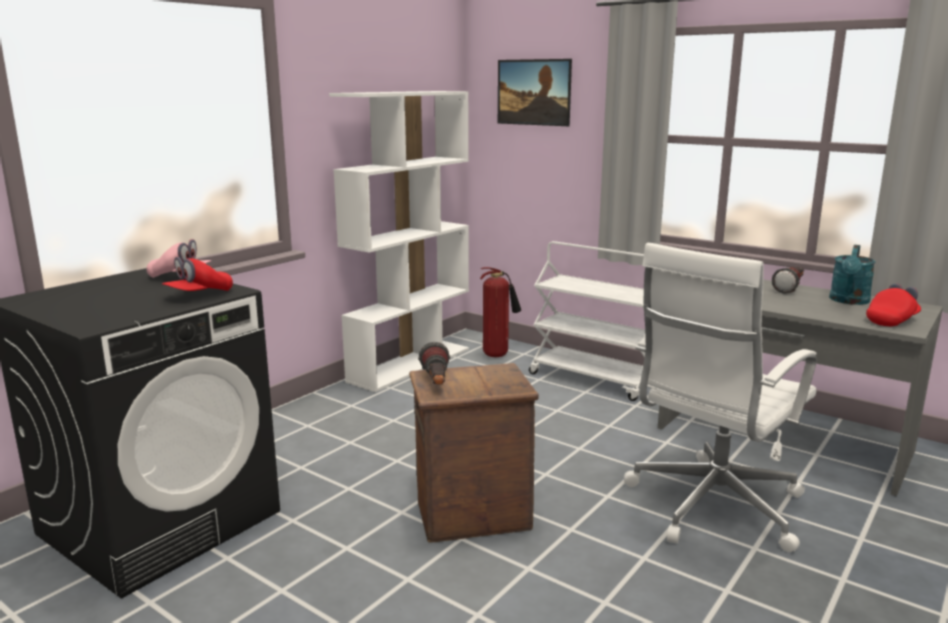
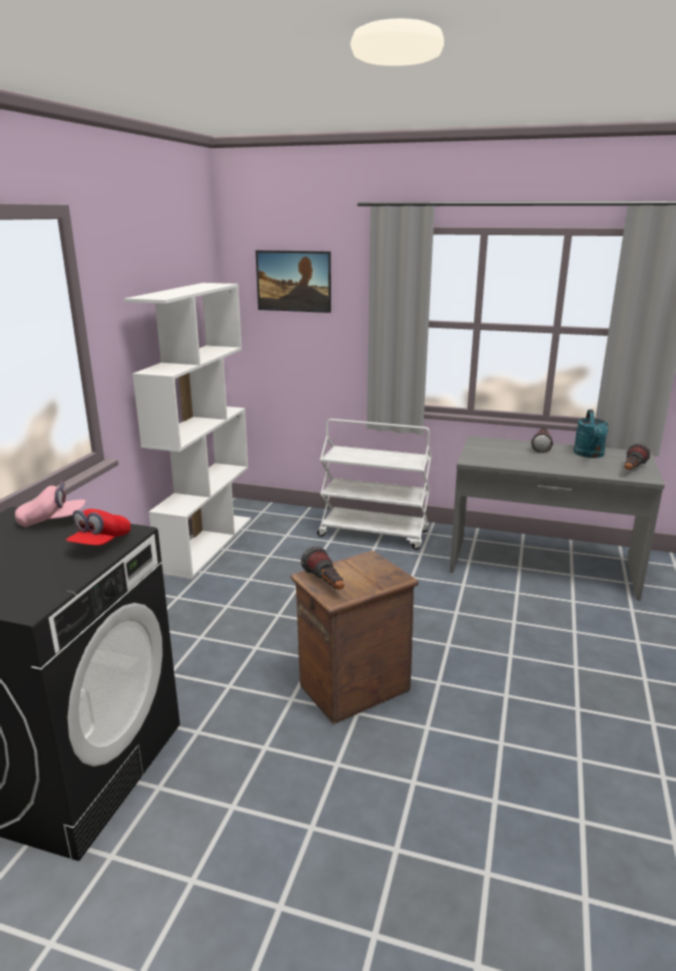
camera: 20 degrees left, 5 degrees up
(498, 354) = (280, 521): fire extinguisher -> none
(711, 507) = (527, 637): white office chair -> none
(892, 320) = (631, 470): red cap -> flashlight

